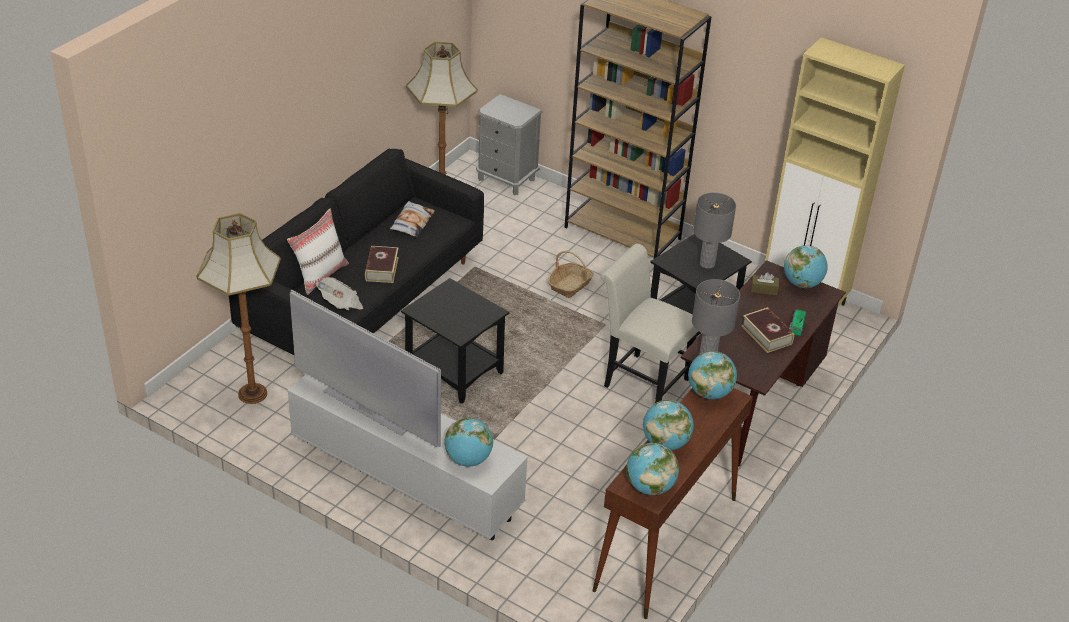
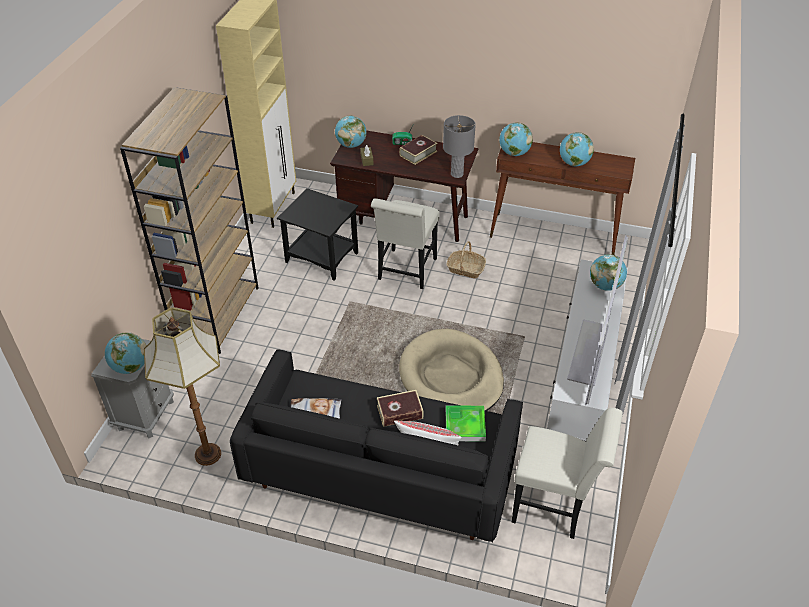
camera: 105 degrees left, 5 degrees up
(252, 394) = (554, 507): floor lamp -> white chair
(341, 304) = (465, 425): newspaper -> tray
(453, 371) = (451, 377): black side table -> beige dog bed
(570, 285) = (305, 332): basket -> basket (465, 269)
(649, 487) = (616, 164): globe -> globe (130, 367)
(707, 264) = (321, 207): grey table lamp -> none

